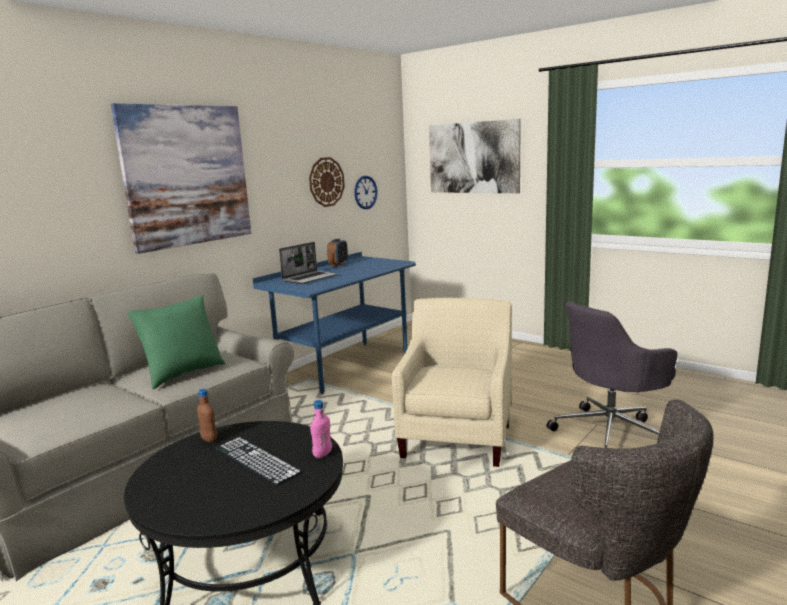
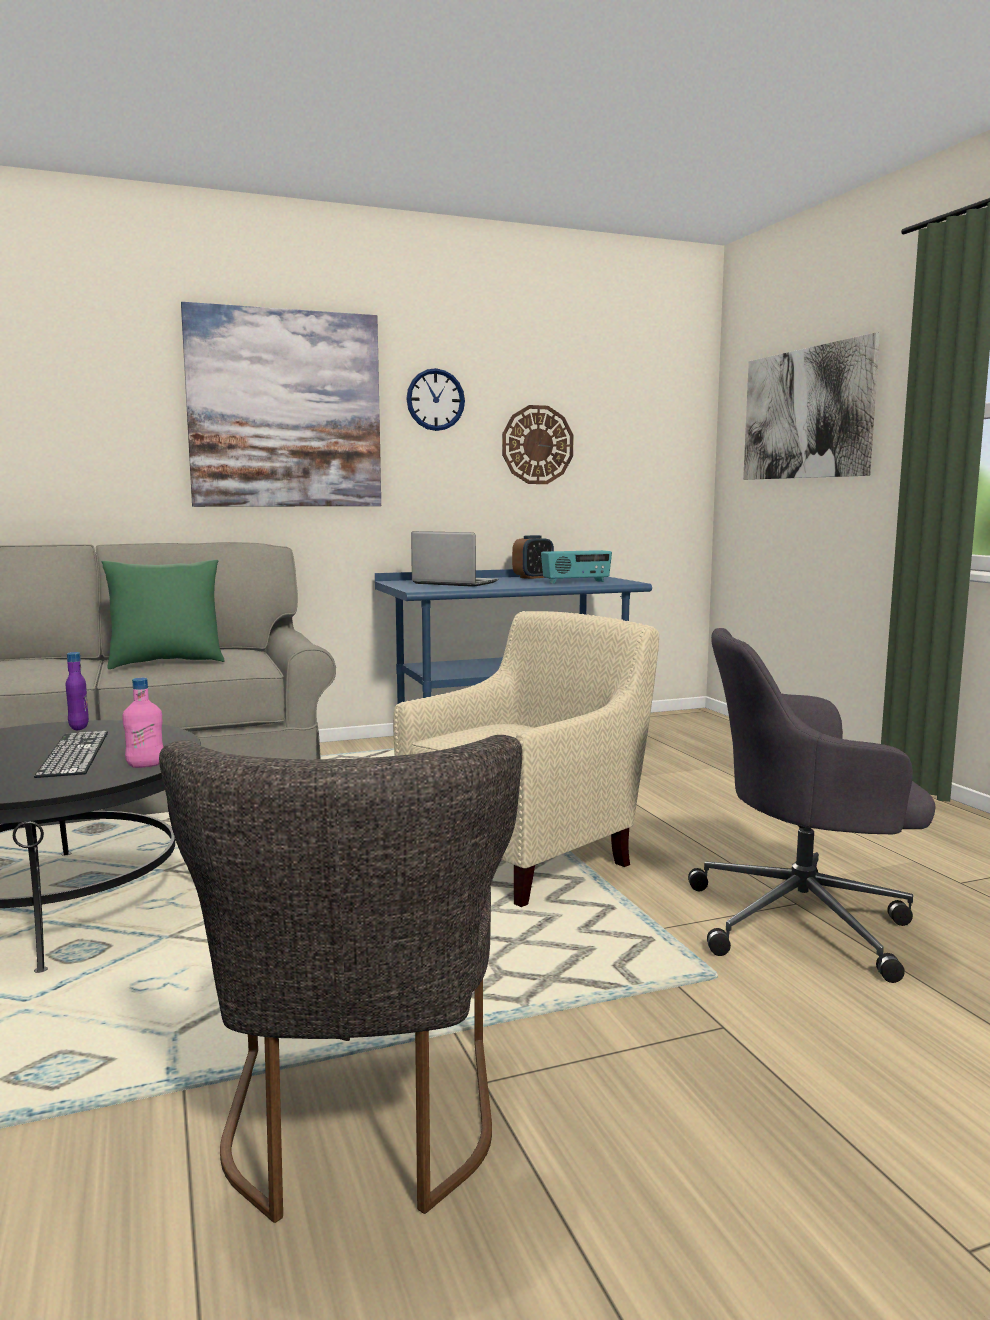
camera: 30 degrees right, 5 degrees down
(209, 440) = (79, 727): brown bottle -> purple bottle
(310, 278) = (453, 583): laptop -> laptop turned 135 degrees counterclockwise
(365, 192) = (619, 471): wall clock -> wall clock (435, 399)
(374, 266) = (576, 582): none -> radio

